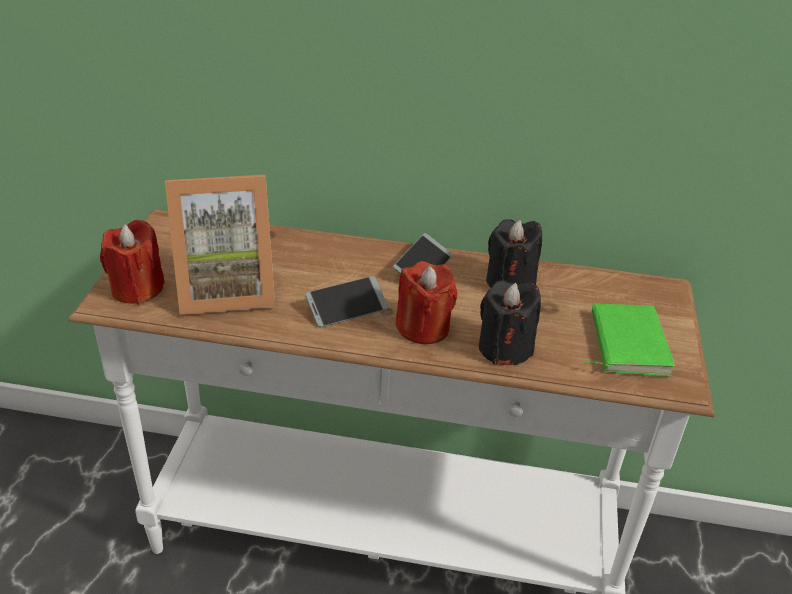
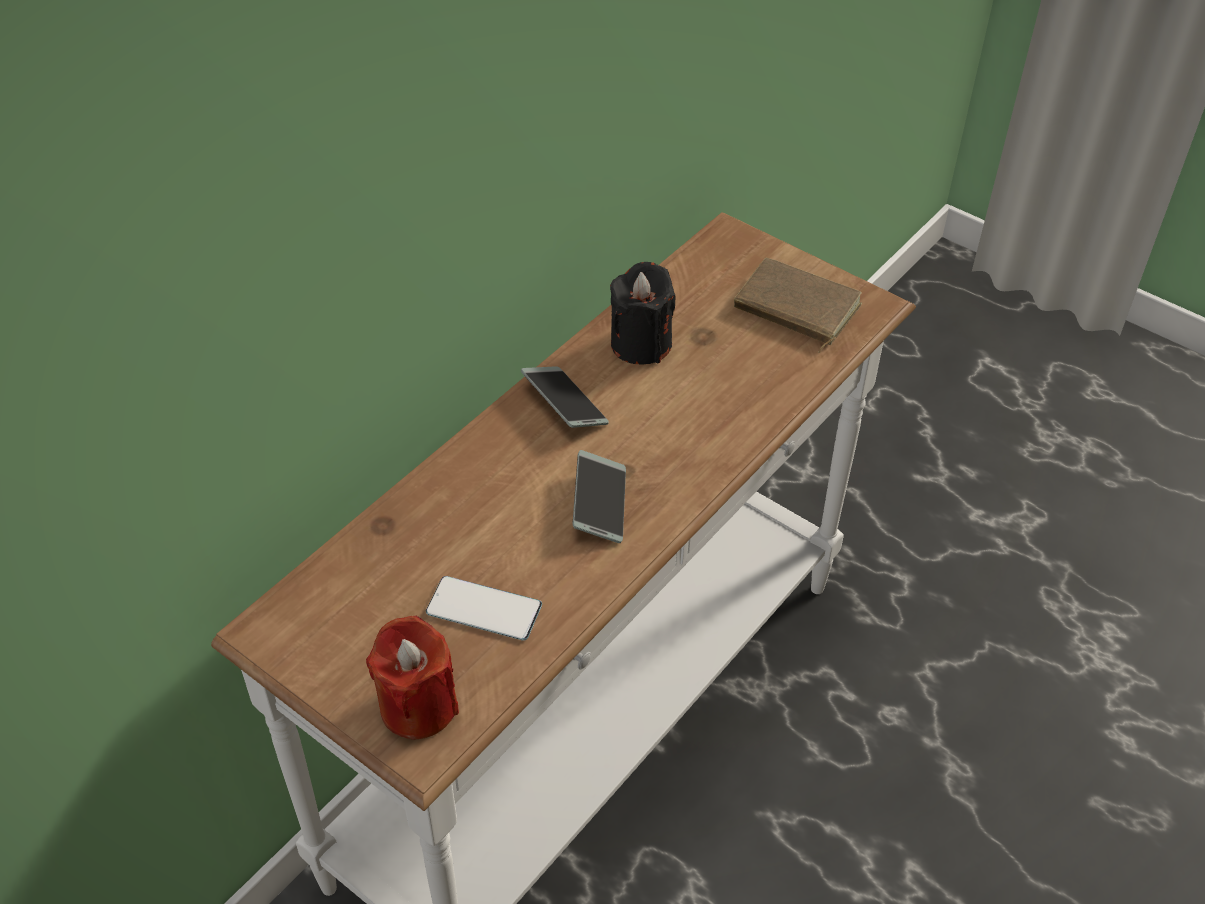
camera: 60 degrees left, 10 degrees up
(226, 289) = (484, 609): picture frame -> phone
(423, 328) = (677, 451): red candle -> none
(505, 348) = (750, 401): black candle -> none
(625, 343) = (794, 309): green book -> brown book

